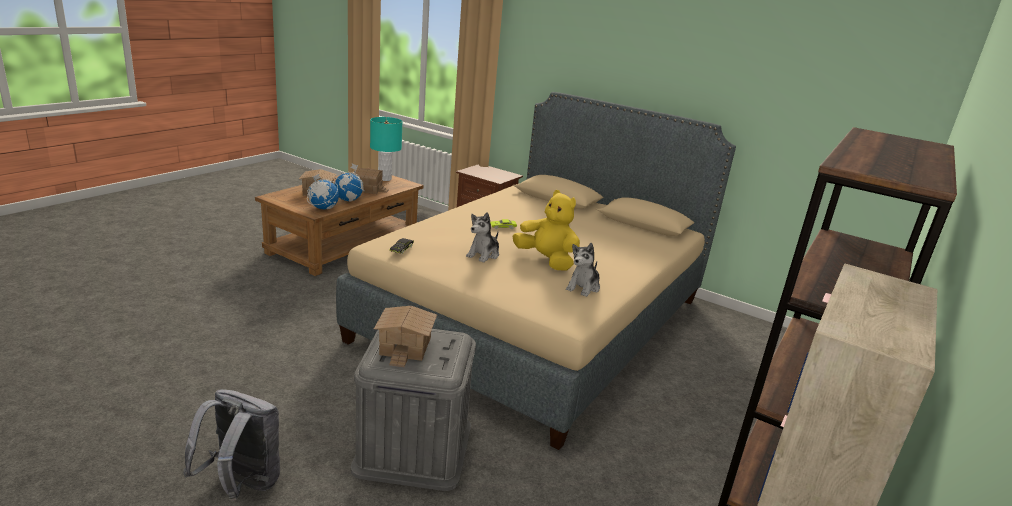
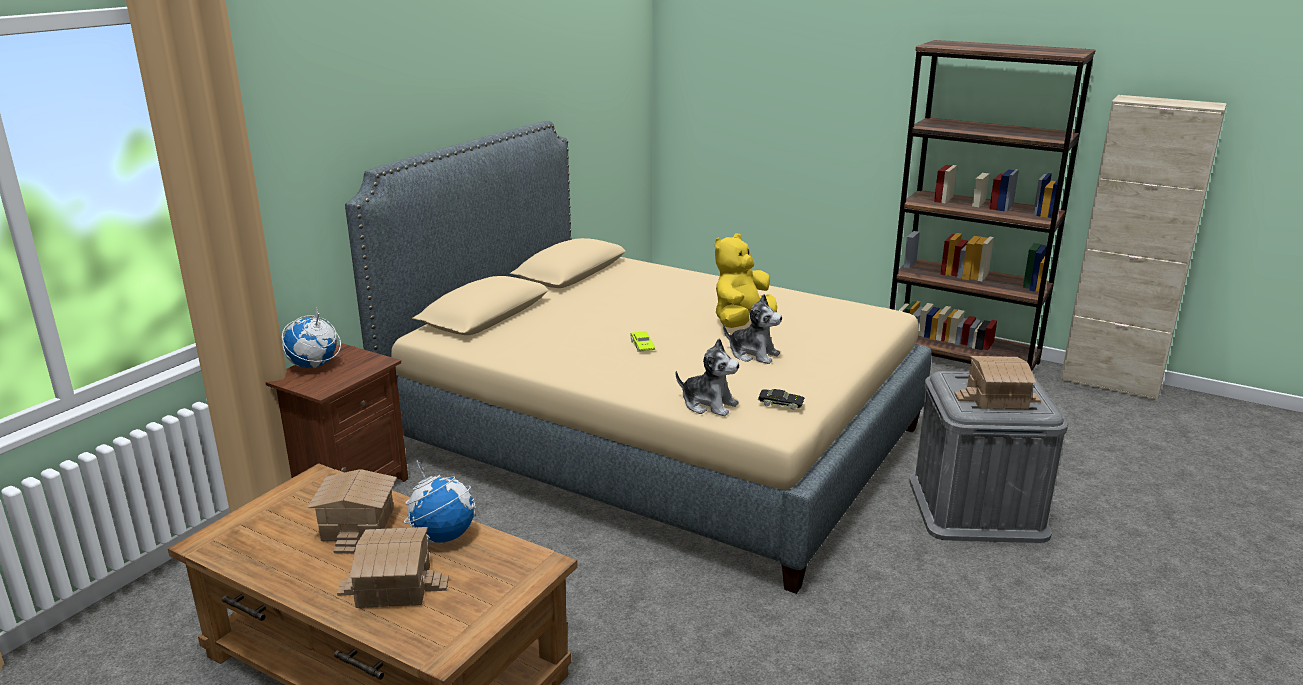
camera: 90 degrees left, 0 degrees up
(242, 484) = (1129, 612): grey backpack -> none
(323, 208) = (507, 559): globe -> globe (314, 366)
(385, 179) = (276, 512): turquoise table lamp -> none
(583, 287) = (801, 307): plush toy -> plush toy (708, 404)

